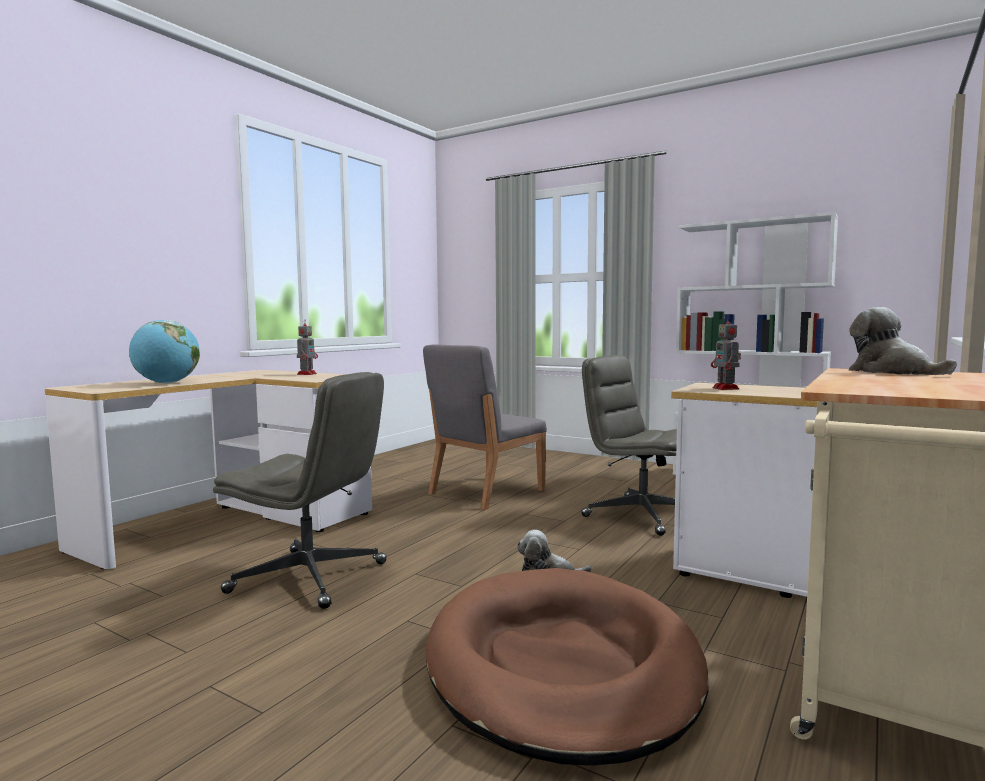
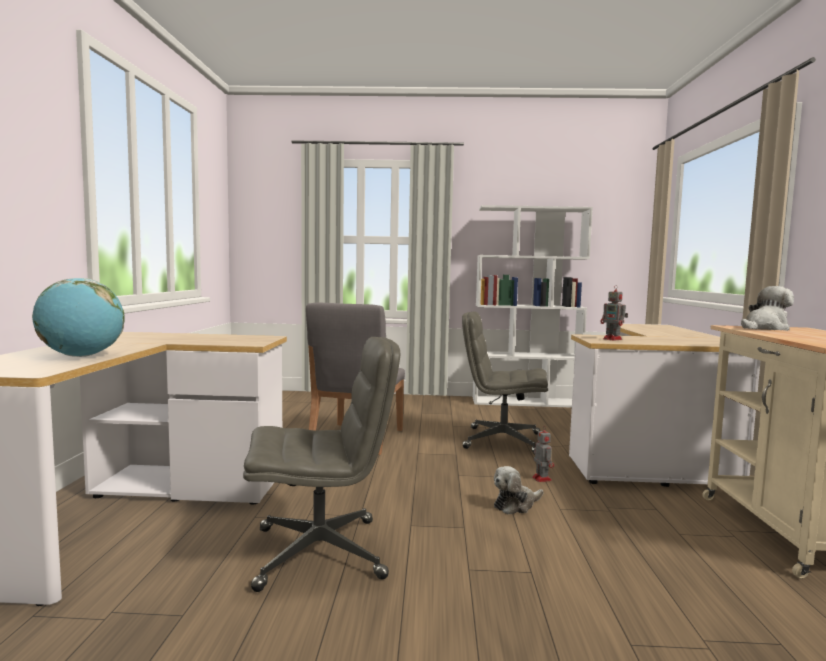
camera: 30 degrees left, 0 degrees up
(307, 374) = (207, 336): toy robot -> toy robot (541, 478)
(562, 666) = (625, 573): brown dog bed -> none
(892, 372) = (765, 328): plush toy -> plush toy turned 120 degrees clockwise

